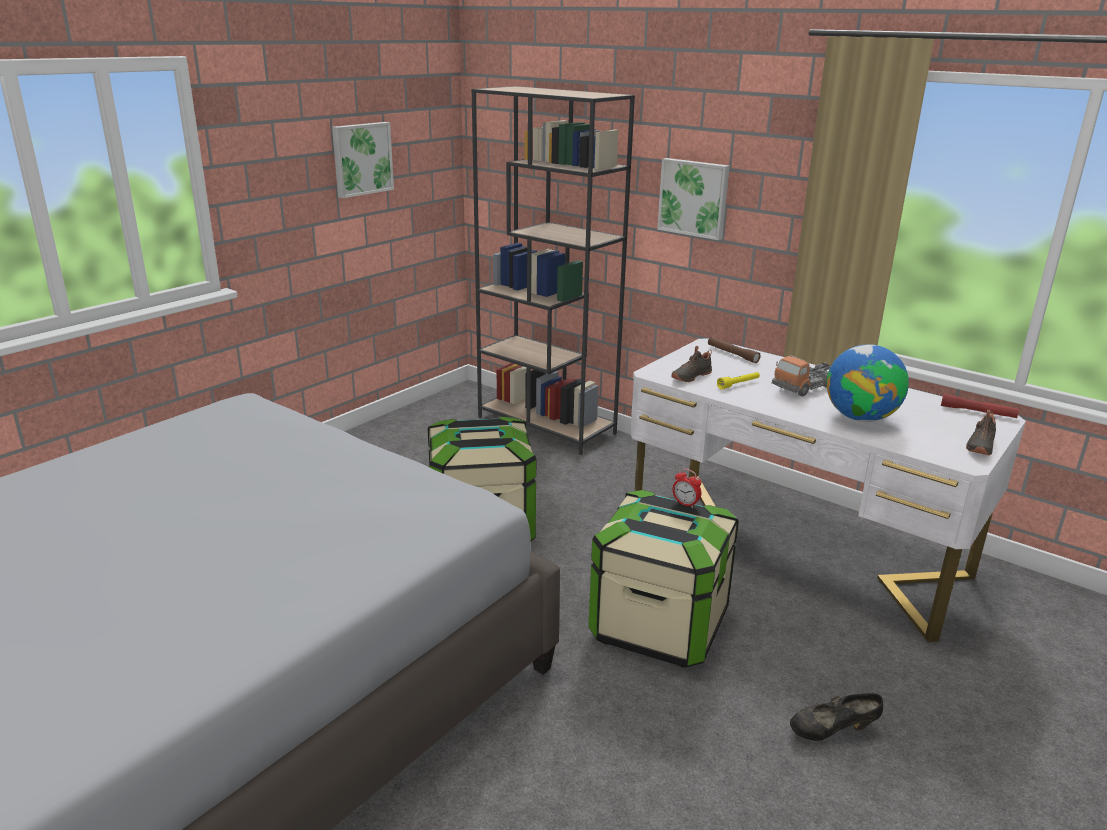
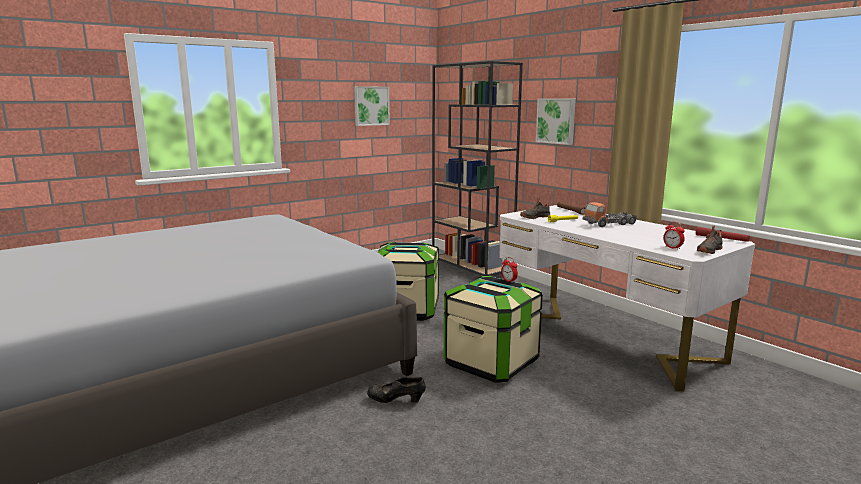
camera: 15 degrees right, 10 degrees down
(832, 732) = (580, 425): black shoe -> black shoe (396, 401)
(860, 418) = (633, 236): globe -> none
(930, 443) = (672, 248): none -> alarm clock

